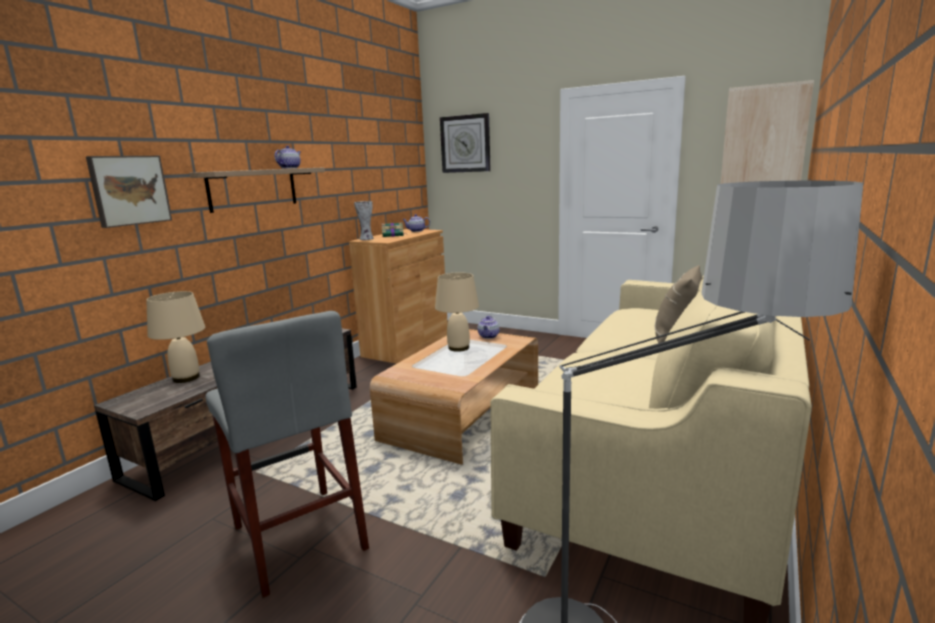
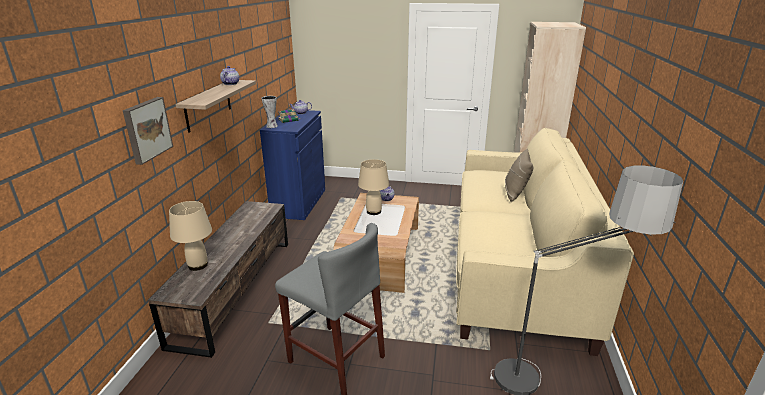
camera: 20 degrees left, 10 degrees up
(406, 345) = (299, 202): brown cabinet -> blue cabinet
(465, 144) = (330, 38): wall clock -> none

